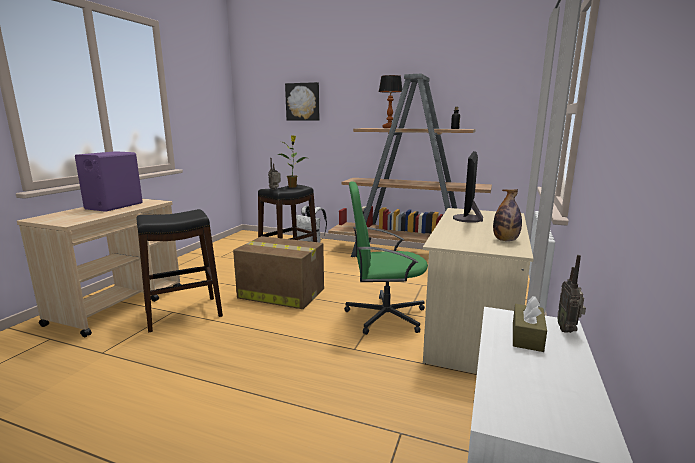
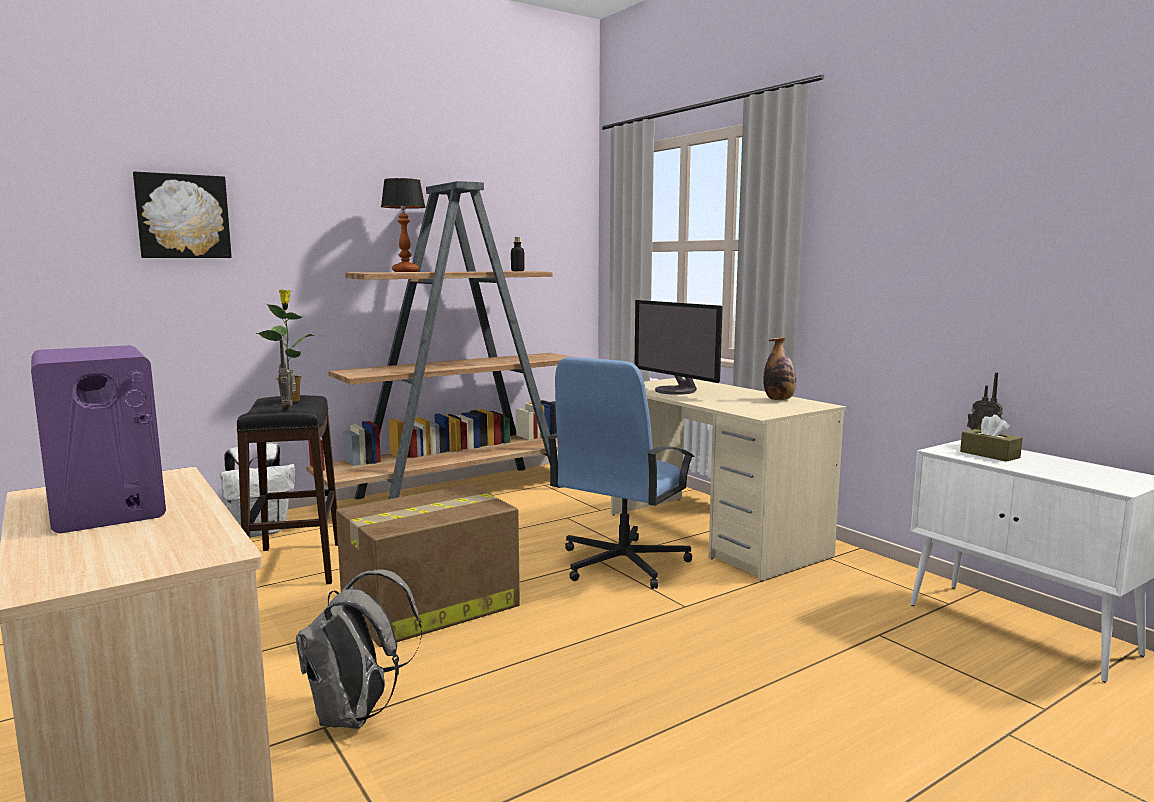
camera: 55 degrees left, 5 degrees down
(183, 314) = (356, 716): black stool -> grey backpack
(384, 316) = (621, 564): green office chair -> blue office chair

